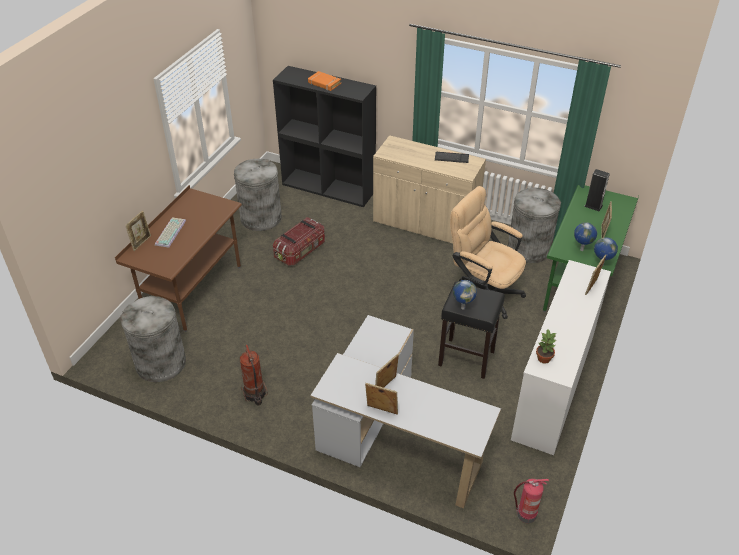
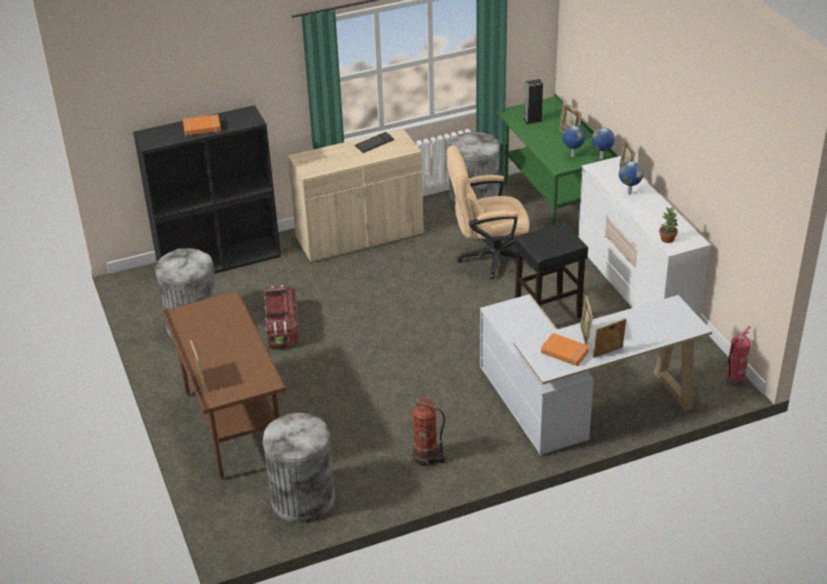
camera: 45 degrees left, 5 degrees down
(170, 232) = (213, 355): keyboard -> none
(355, 386) = (564, 352): none -> orange book
(463, 307) = (551, 250): globe -> globe (628, 193)

